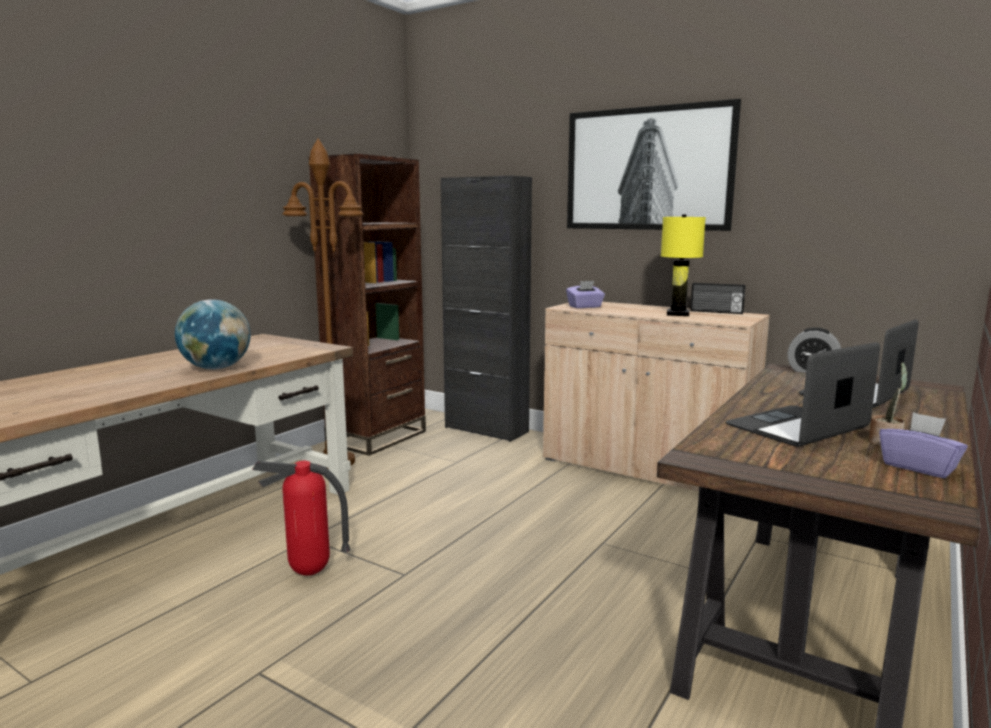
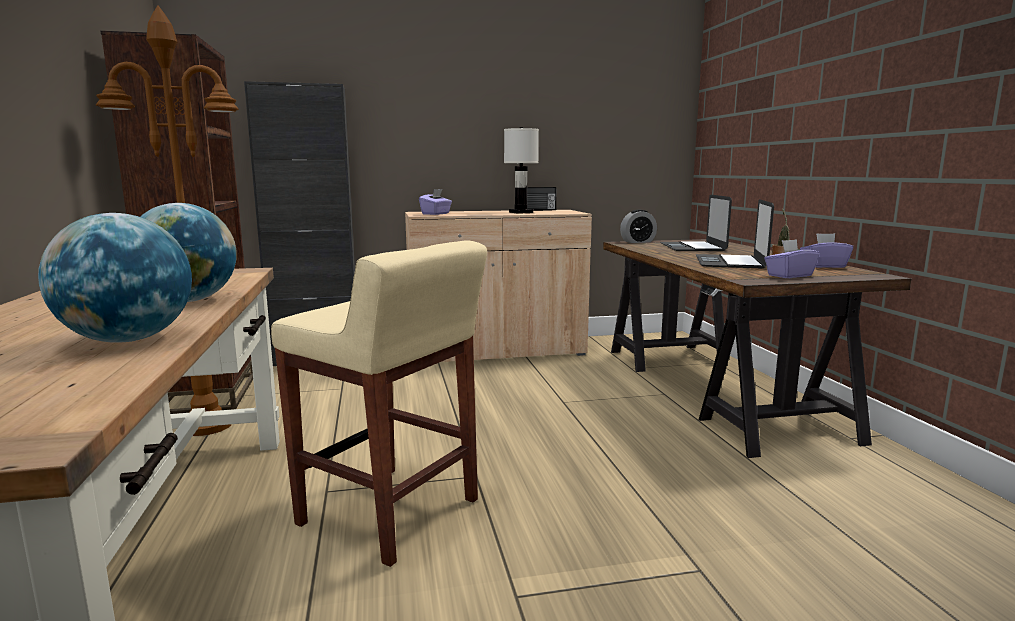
camera: 45 degrees left, 0 degrees up
(108, 391) = (128, 340): none -> globe
(309, 573) = (391, 513): fire extinguisher -> beige stool
(647, 169) = (462, 89): picture -> none
(678, 314) = (521, 212): yellow table lamp -> white table lamp
(781, 466) = (789, 275): none -> purple tissue box

